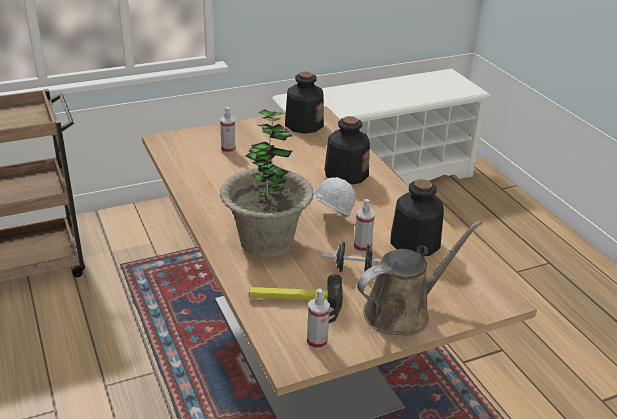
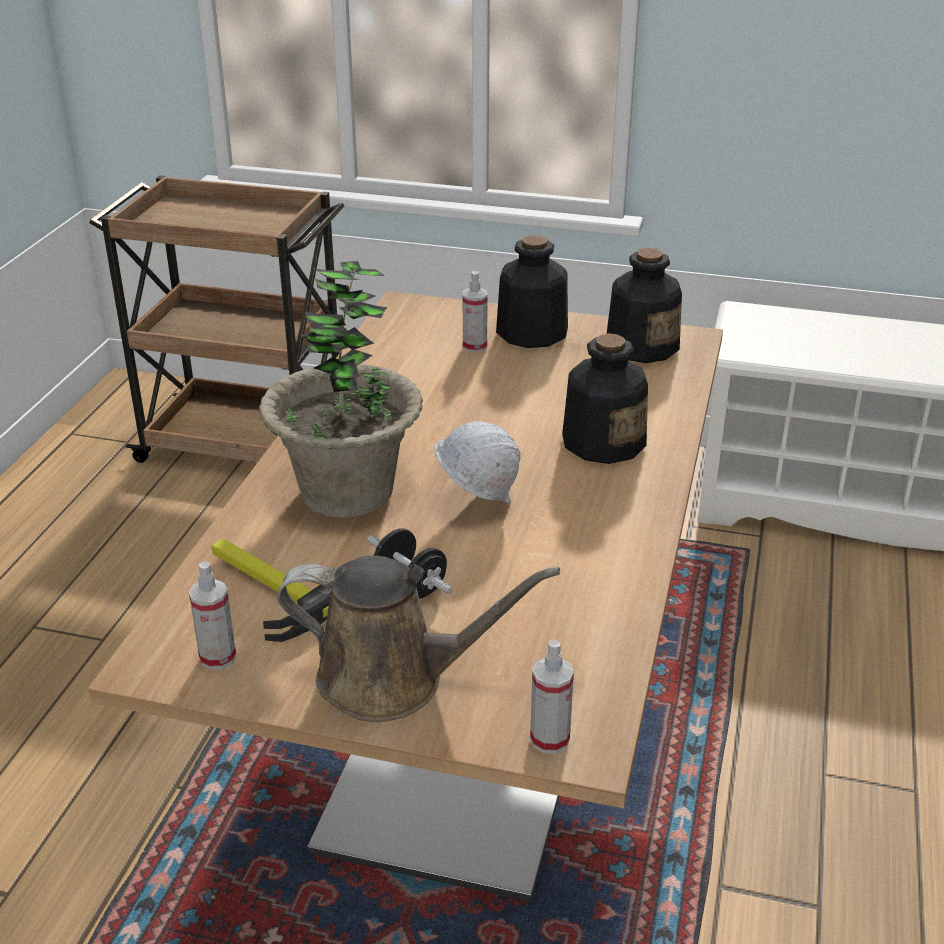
camera: 40 degrees right, 0 degrees up
(362, 247) = (471, 559): spray bottle -> spray bottle (549, 739)
(414, 243) = (563, 590): bottle -> bottle (531, 333)

